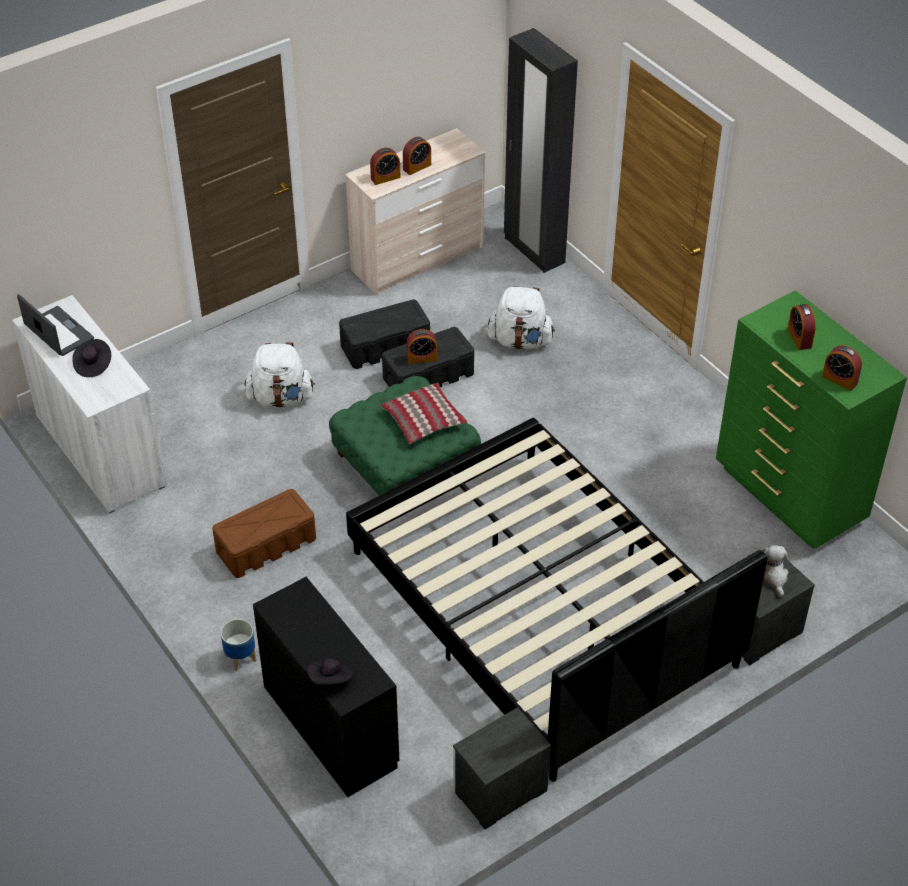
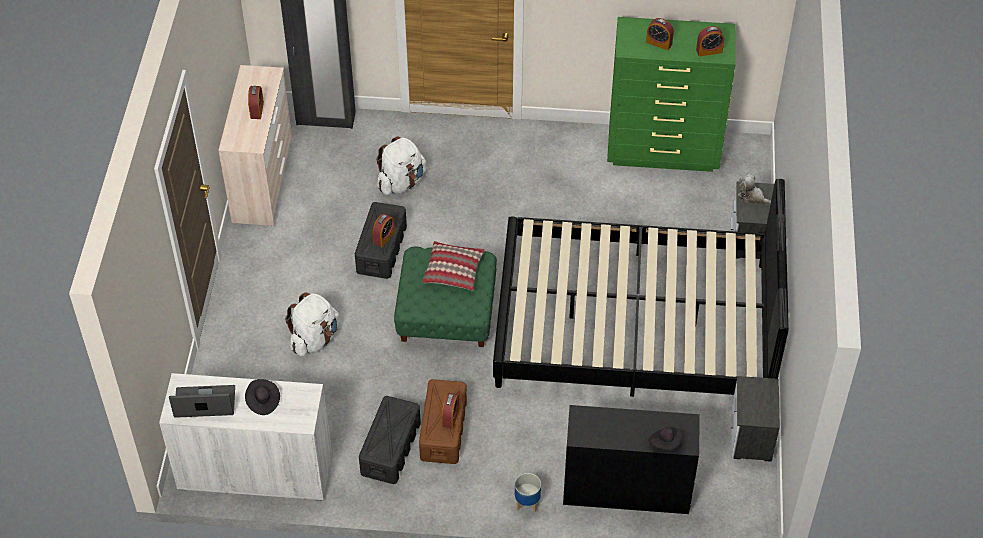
camera: 50 degrees left, 5 degrees up
(385, 178) = (248, 132): alarm clock -> alarm clock (450, 417)
(386, 346) = (328, 253): black storage box -> black storage box (391, 448)

